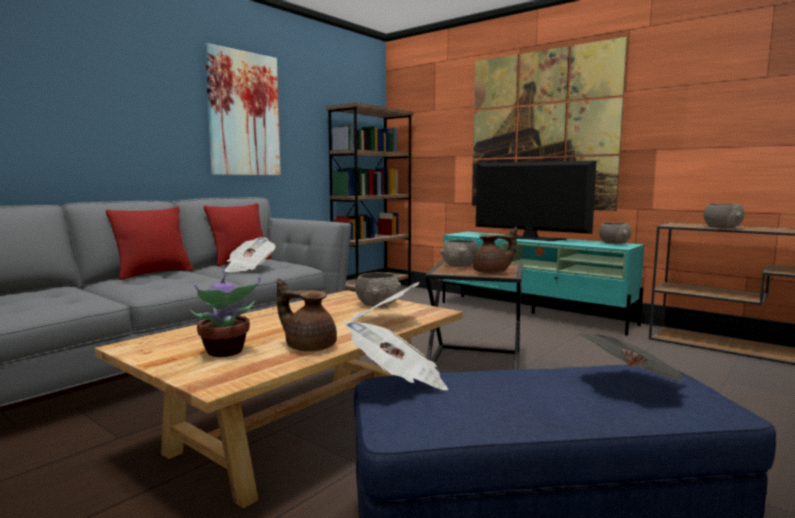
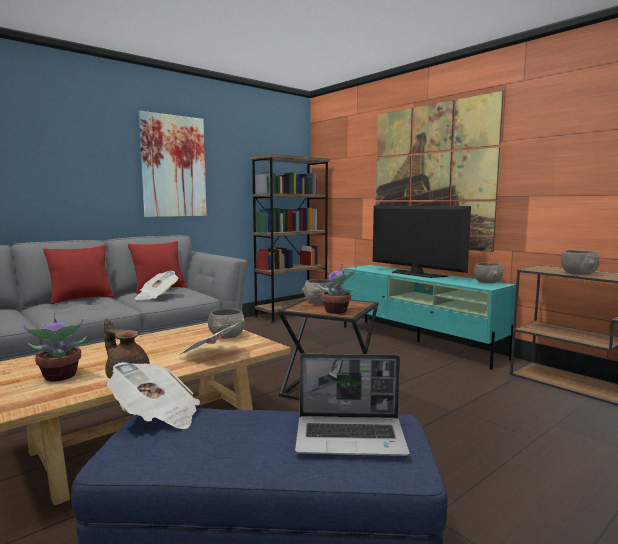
camera: 10 degrees right, 0 degrees up
(492, 273) = (337, 311): brown teapot -> potted plant
(634, 385) = (351, 437): newspaper -> laptop

